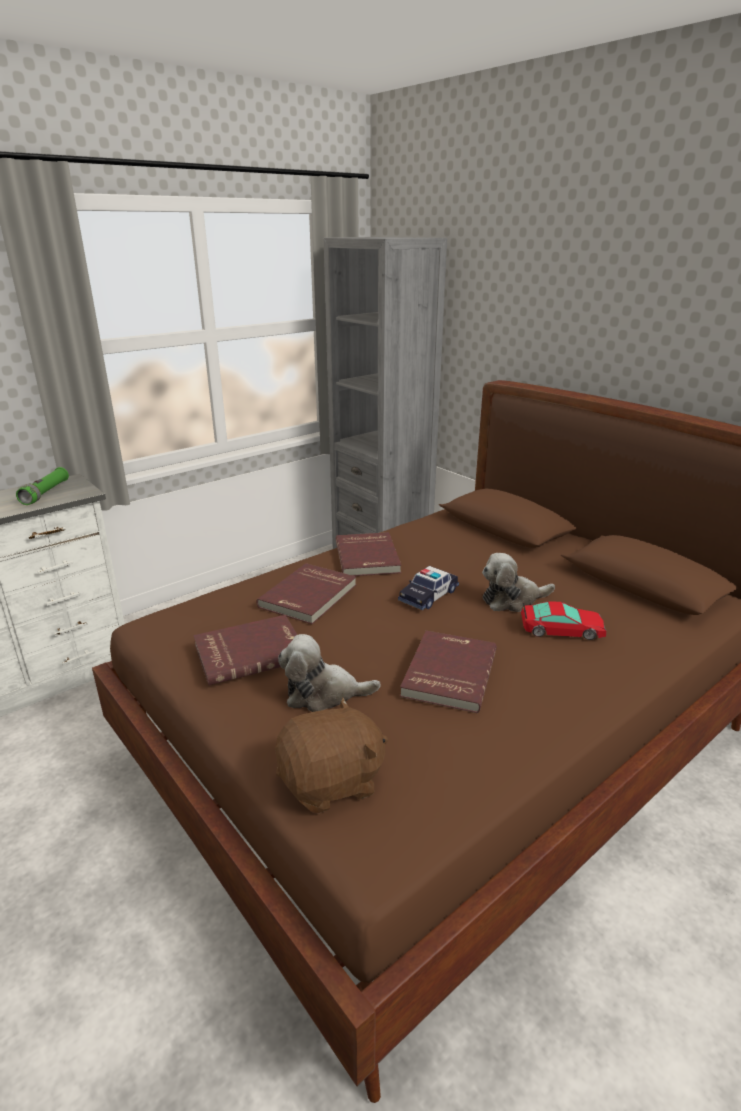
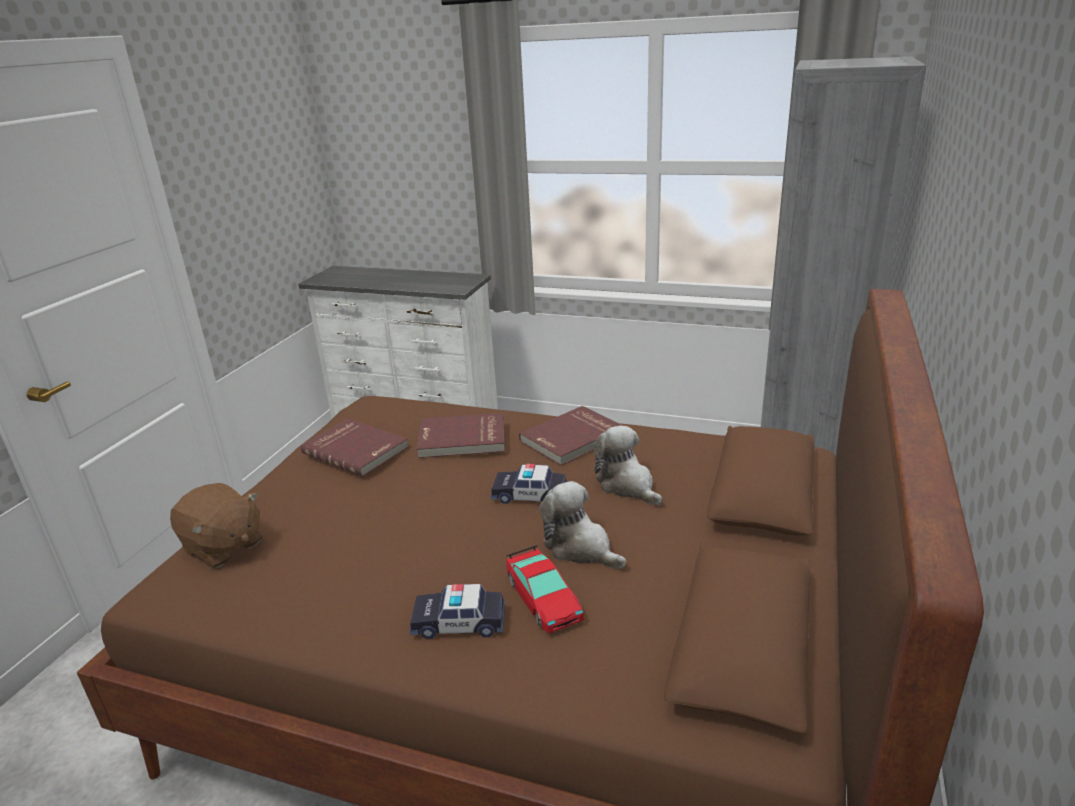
camera: 60 degrees right, 0 degrees up
(46, 493) = (442, 282): green flashlight -> none
(323, 694) = (329, 503): plush toy -> plush toy (627, 485)
(447, 673) = (397, 550): red book -> none
(564, 670) = (459, 622): none -> toy car

